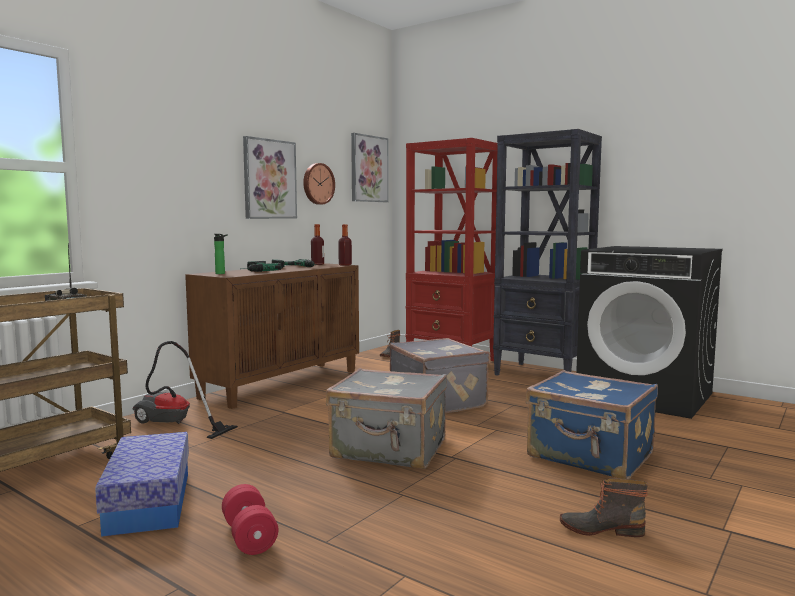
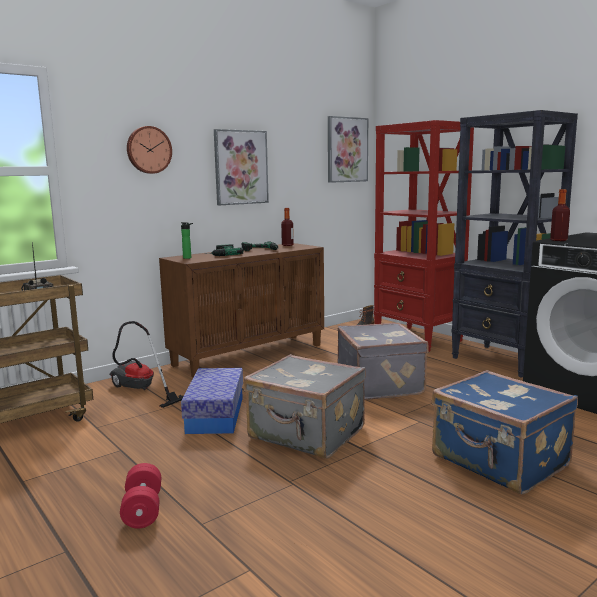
camera: 15 degrees right, 5 degrees up
(149, 502) = (84, 465): storage box -> storage box (215, 414)
(317, 184) = (291, 168): wall clock -> wall clock (148, 150)
(345, 265) = (311, 246): bottle -> bottle (558, 240)
(601, 529) = (463, 547): boot -> none

